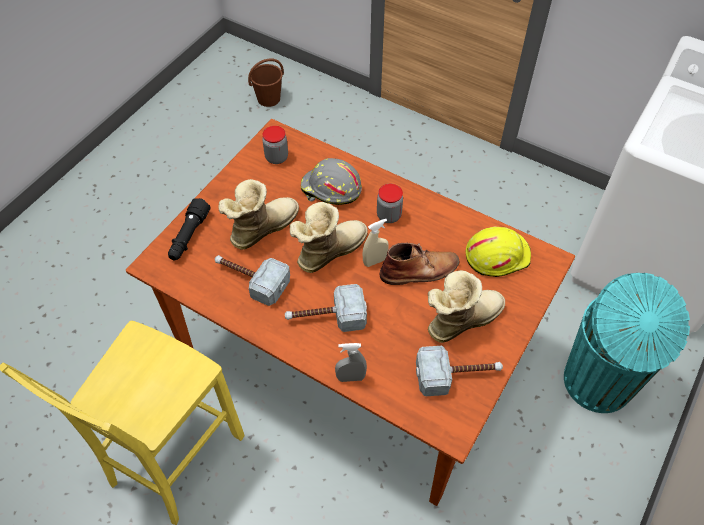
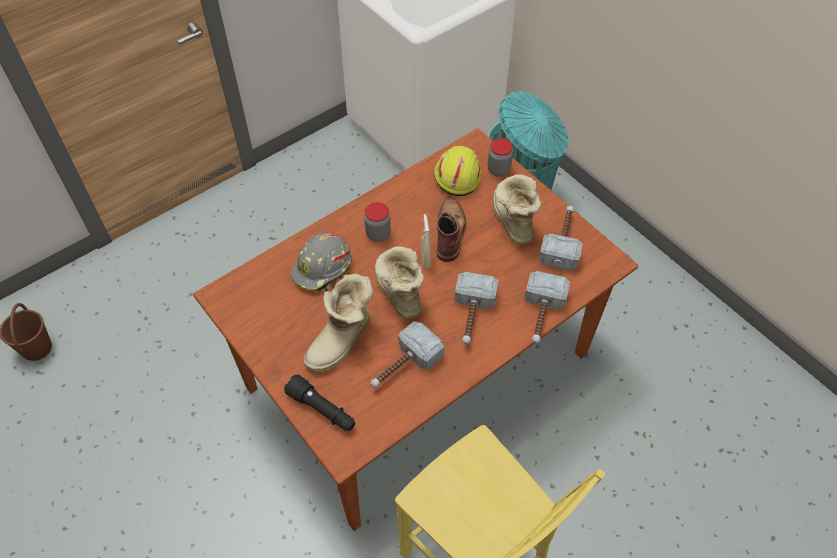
camera: 70 degrees left, 0 degrees up
(261, 228) = (342, 341): boot -> boot turned 120 degrees counterclockwise
(276, 157) = (254, 303): jar -> jar (498, 170)
(350, 378) = (541, 315): grey spray bottle -> hammer

